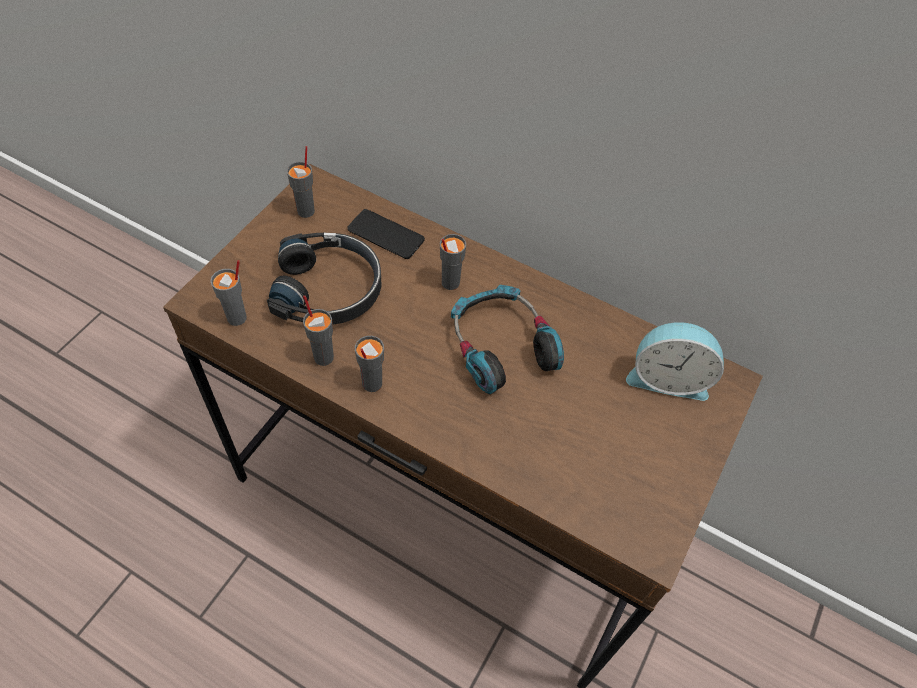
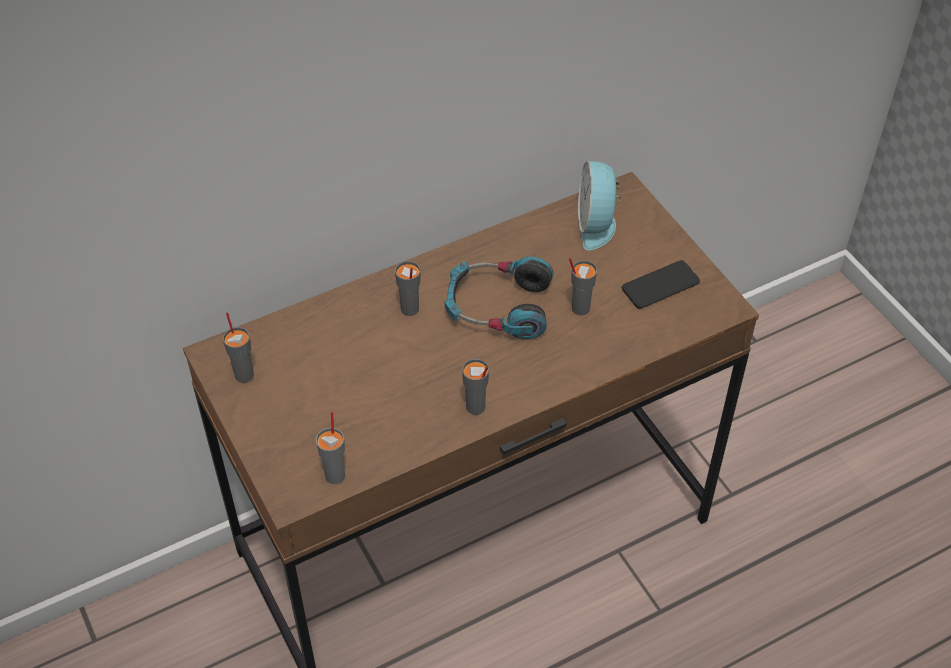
camera: 55 degrees left, 5 degrees down
(323, 356) = (424, 429): grey cup -> grey cup (580, 308)
(329, 289) = (353, 395): black headphones -> none
(386, 235) = (321, 329): phone -> phone (660, 285)
(667, 377) = (597, 223): alarm clock -> alarm clock turned 135 degrees clockwise

